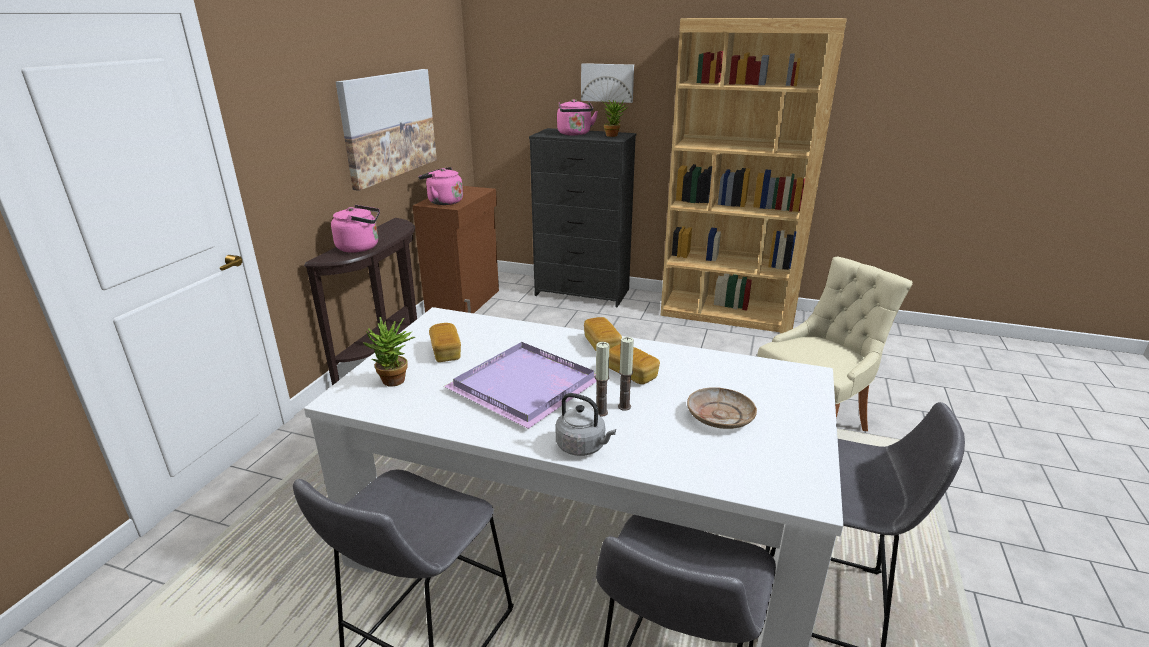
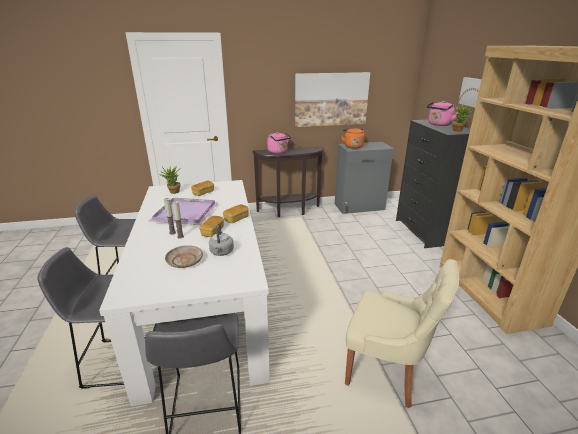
camera: 60 degrees right, 0 degrees up
(443, 202) = (353, 146): pink kettle -> orange kettle
(465, 302) = (360, 207): brown cabinet -> grey cabinet
(583, 446) = (143, 235): grey kettle -> grey kettle (221, 252)

